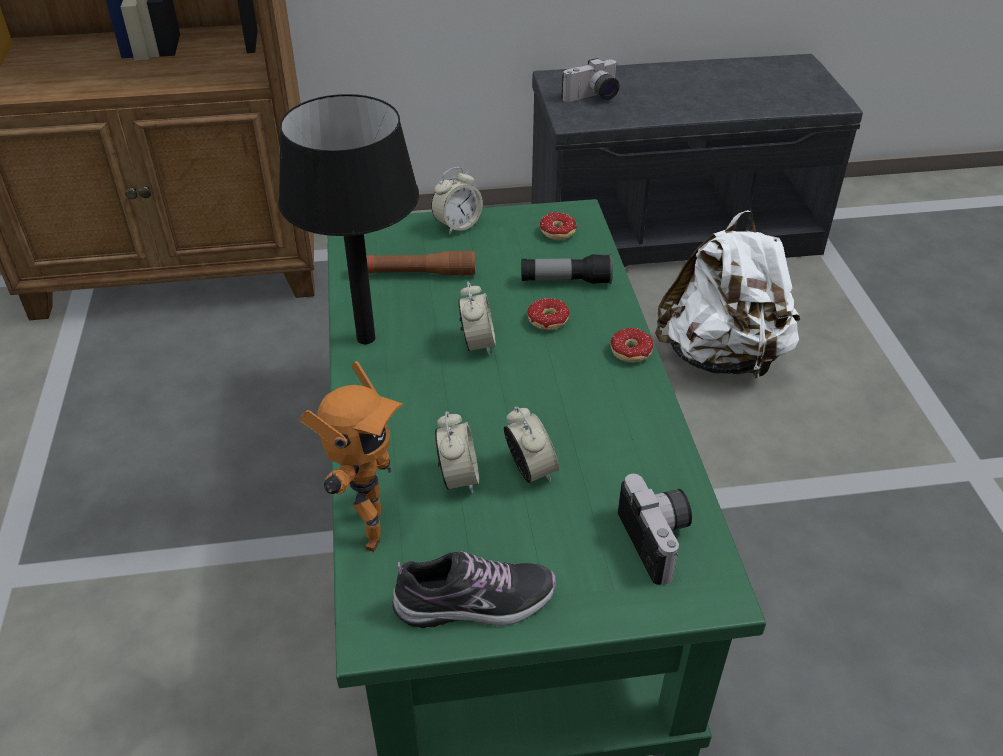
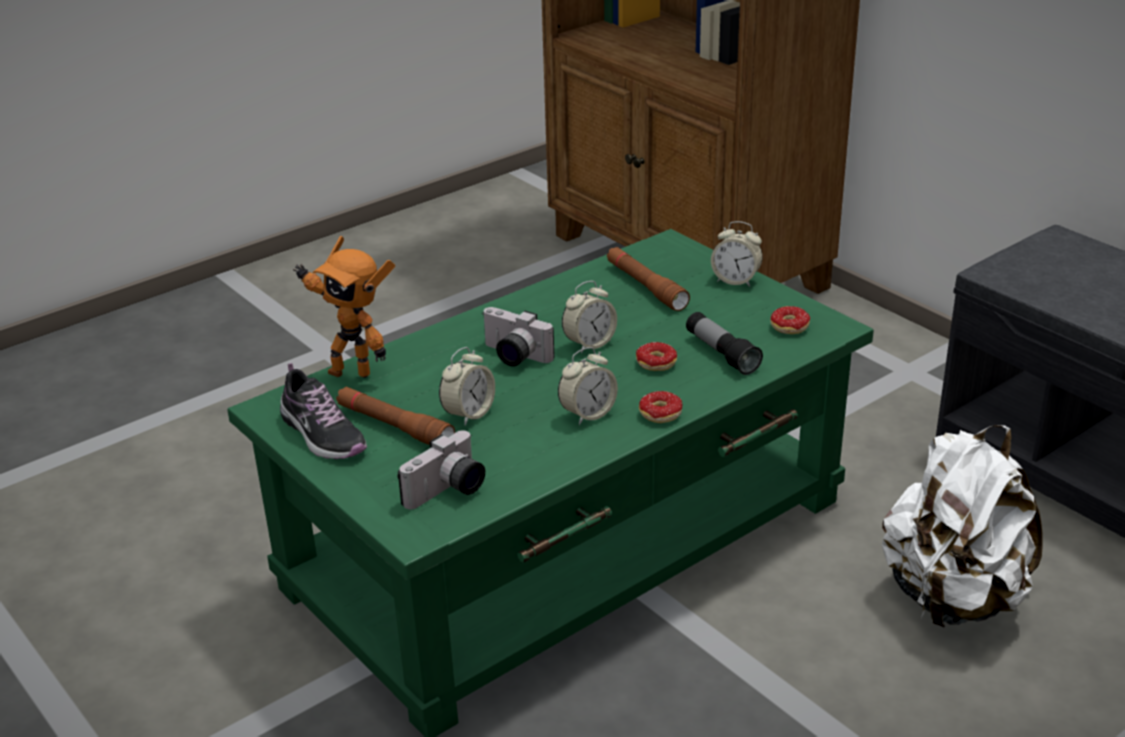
camera: 60 degrees right, 10 degrees down
(364, 530) = (351, 371): toy robot -> toy robot turned 45 degrees clockwise
(365, 338) = (543, 297): black table lamp -> none
(458, 478) = (433, 388): alarm clock -> alarm clock (588, 414)
(508, 536) = (394, 427): none -> brown flashlight
(593, 97) = (1055, 268): camera -> camera (512, 356)

